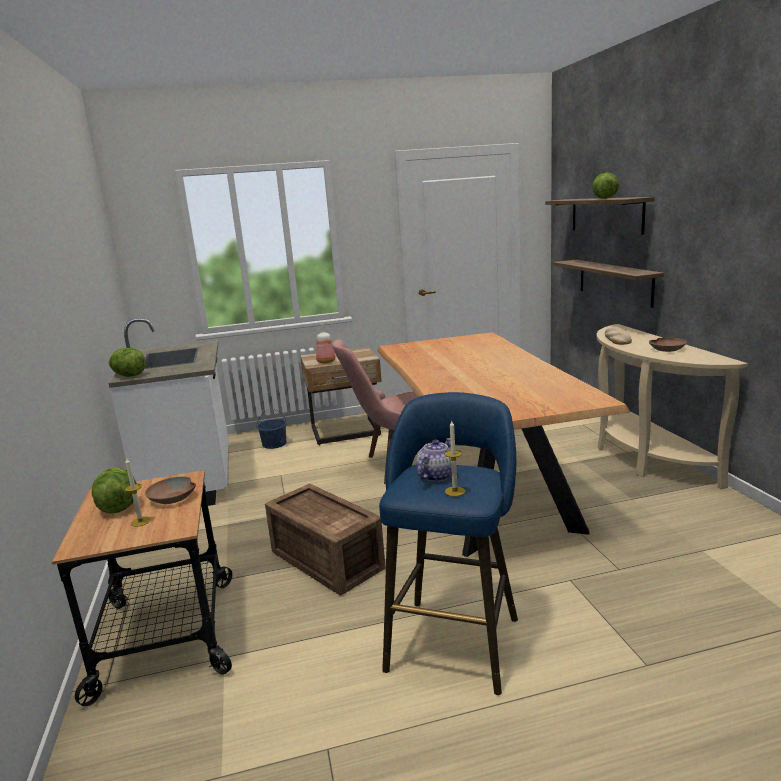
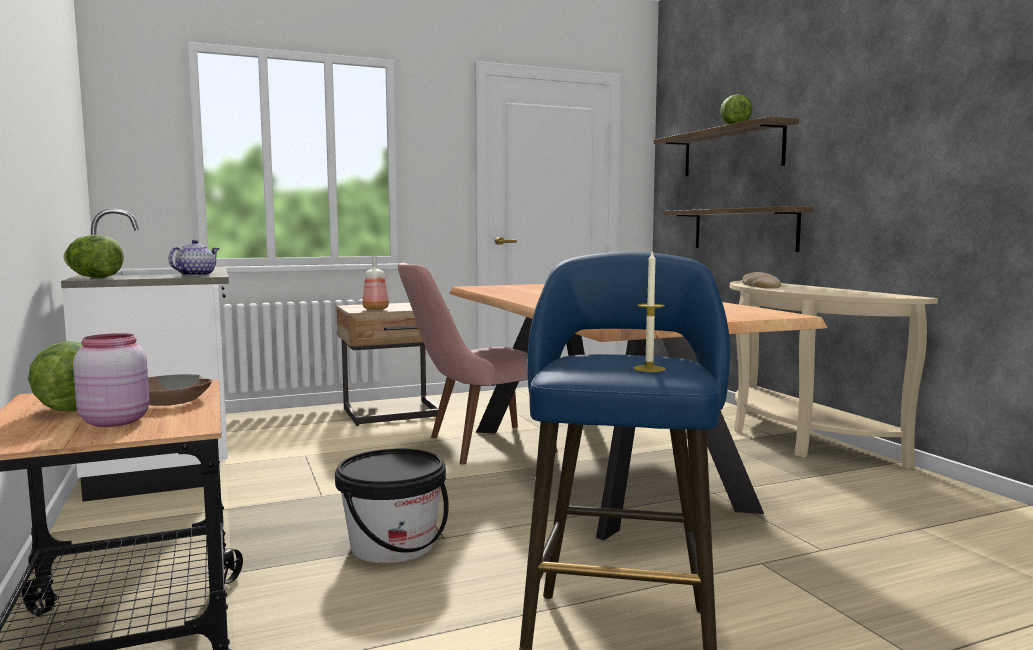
camera: 10 degrees left, 10 degrees down
(140, 521) = (115, 421): candle -> pink jar
(274, 444) = (292, 424): blue bucket -> none
(327, 558) = (393, 545): crate -> black bucket
(436, 475) = (609, 358): teapot -> teapot (196, 275)
(667, 349) = (829, 290): brown bowl -> none

